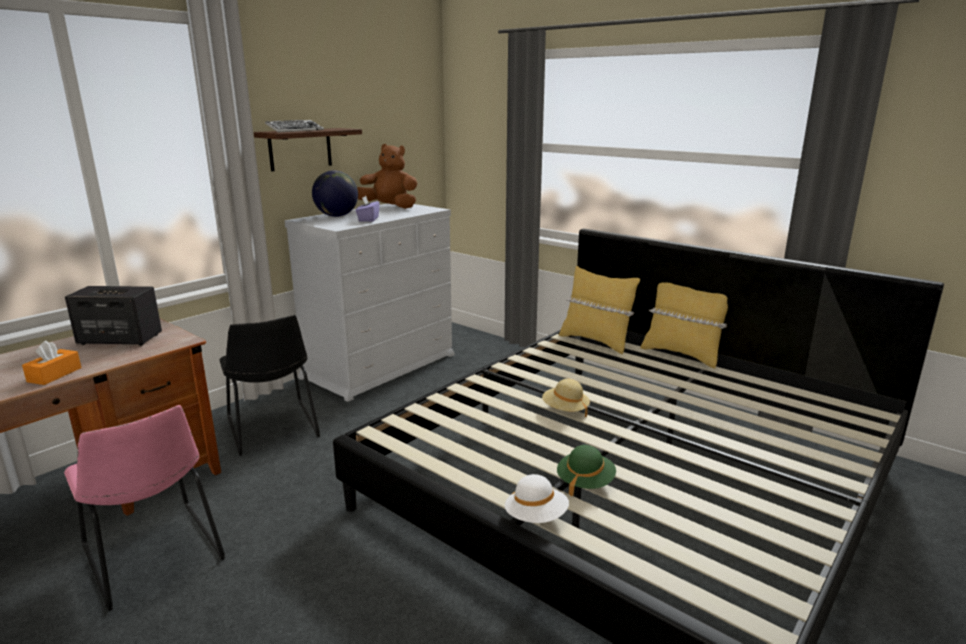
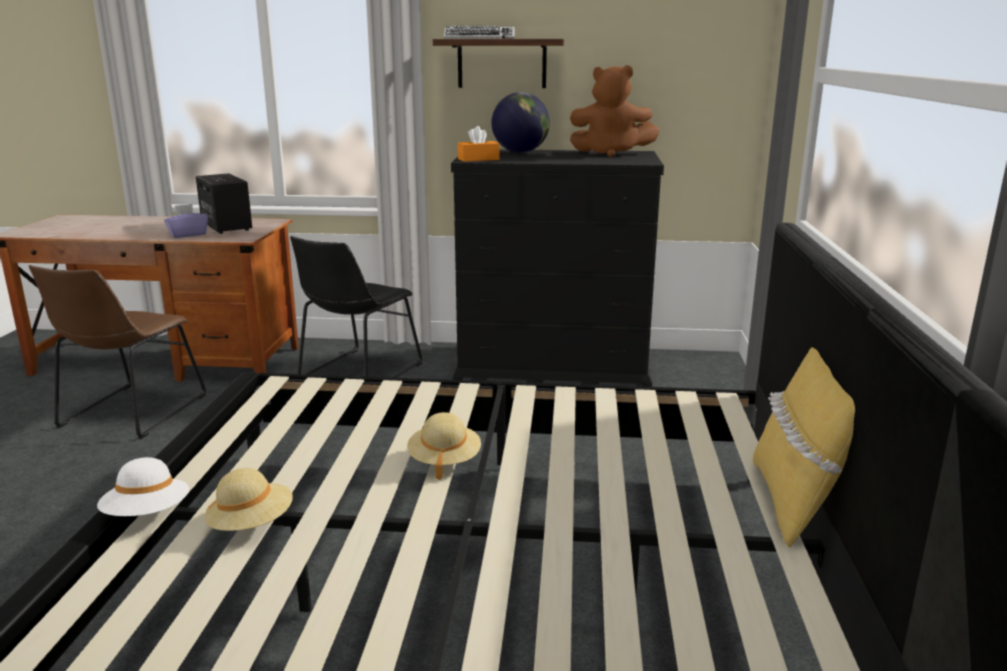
camera: 55 degrees right, 0 degrees up
(54, 375) = (139, 234): orange tissue box -> orange tissue box (478, 159)
(154, 556) = (130, 413): pink chair -> brown chair
(368, 219) = (528, 159): purple tissue box -> purple tissue box (188, 235)
(380, 366) = (554, 364): white dresser -> black dresser
(389, 207) = (611, 153): brown plush toy -> brown plush toy turned 120 degrees clockwise
(585, 482) = (251, 524): green hat -> beige hat
(596, 341) = (716, 422): yellow pillow -> none

